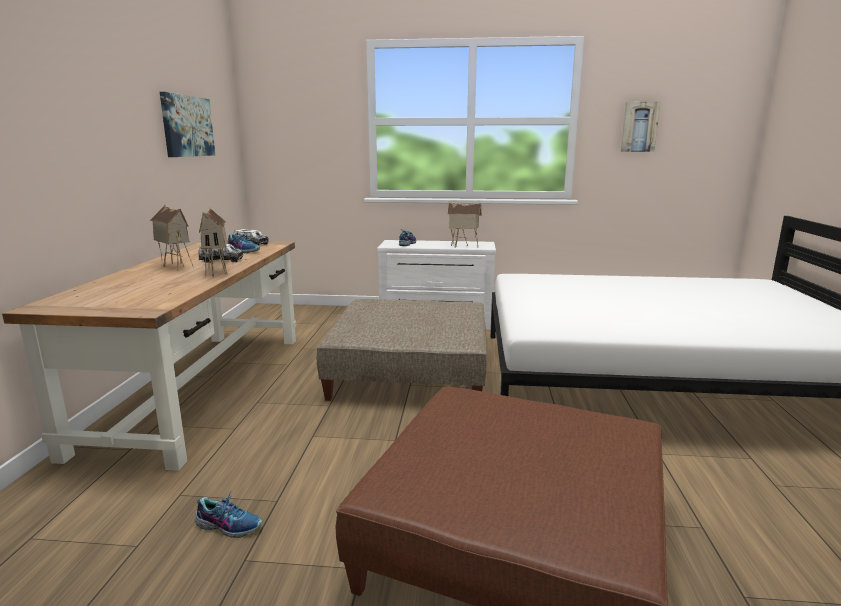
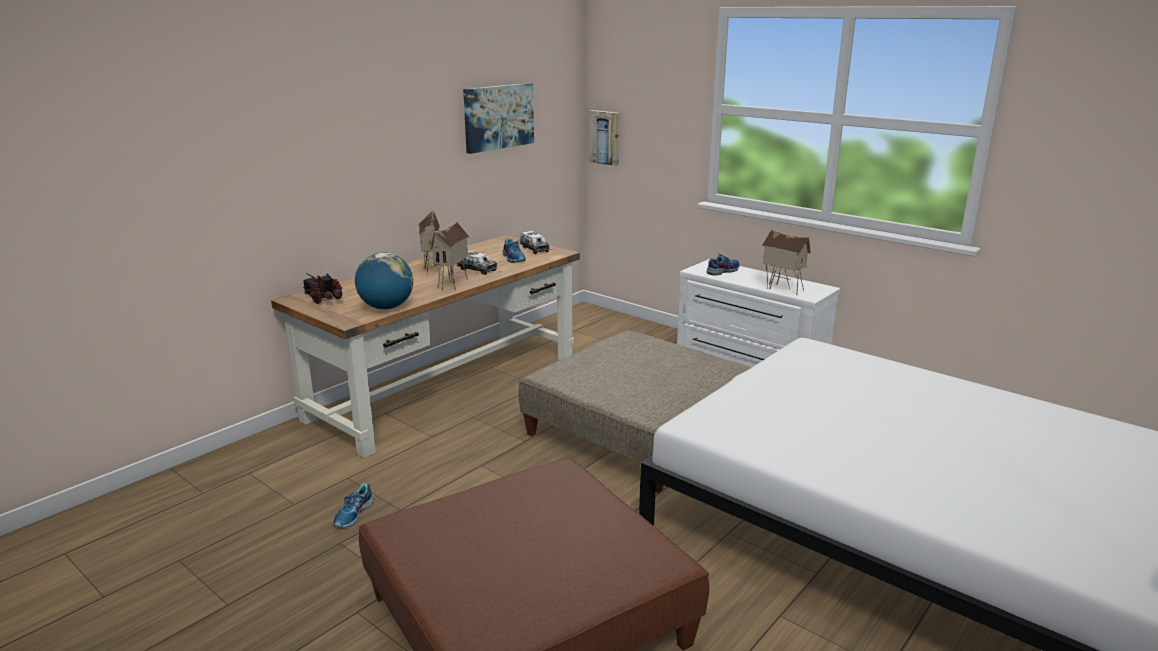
camera: 35 degrees right, 5 degrees up
(78, 300) = (323, 298): none -> toy truck
(174, 295) = (386, 307): none -> globe
(229, 525) = (354, 514): shoe -> shoe turned 60 degrees clockwise
(639, 127) = (1096, 151): picture -> picture (605, 137)

